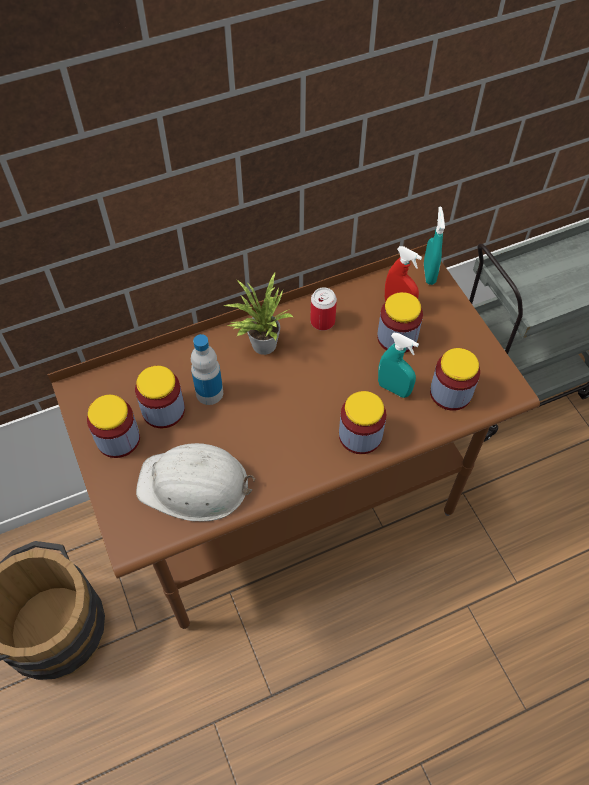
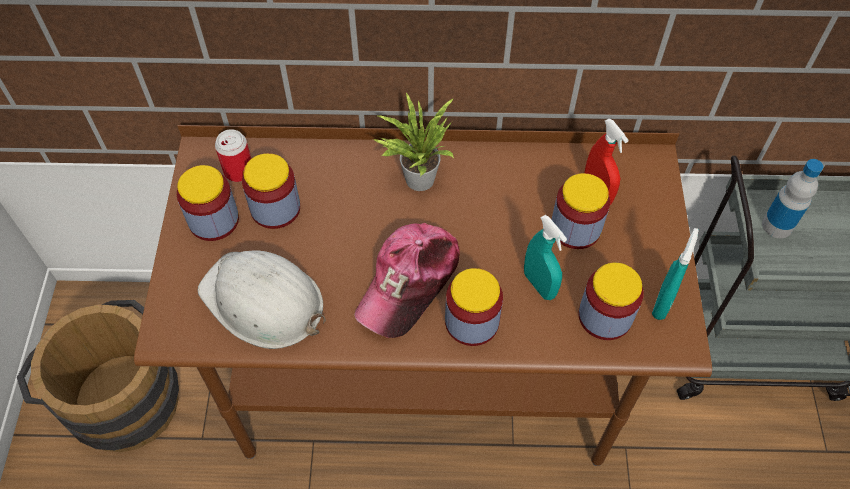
camera: 25 degrees right, 0 degrees up
(209, 393) = (333, 209): bottle -> bottle (777, 225)
(299, 425) = (409, 283): none -> cap
(322, 321) = (499, 178): can -> can (239, 171)
(429, 274) = (654, 169): turquoise spray bottle -> turquoise spray bottle (662, 303)

